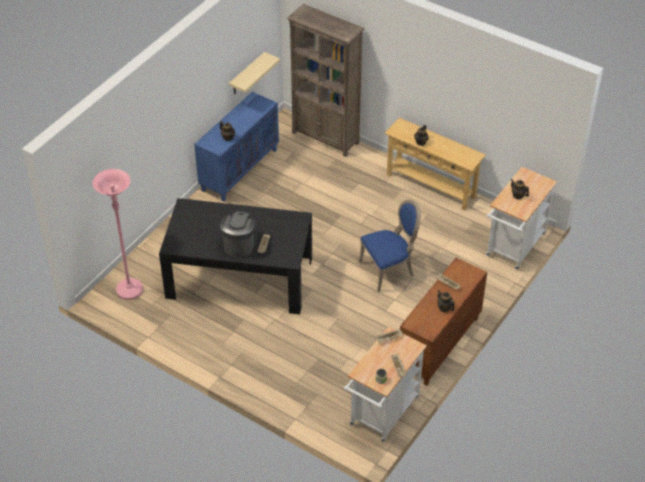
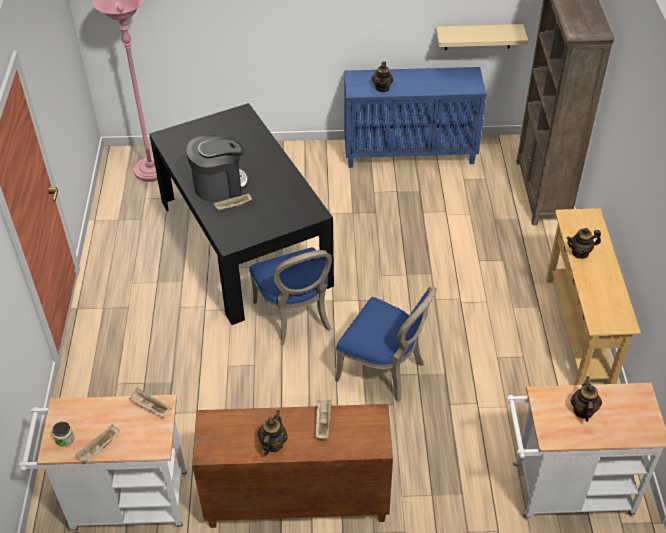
camera: 55 degrees right, 0 degrees up
(319, 284) = (296, 317): none -> blue chair

